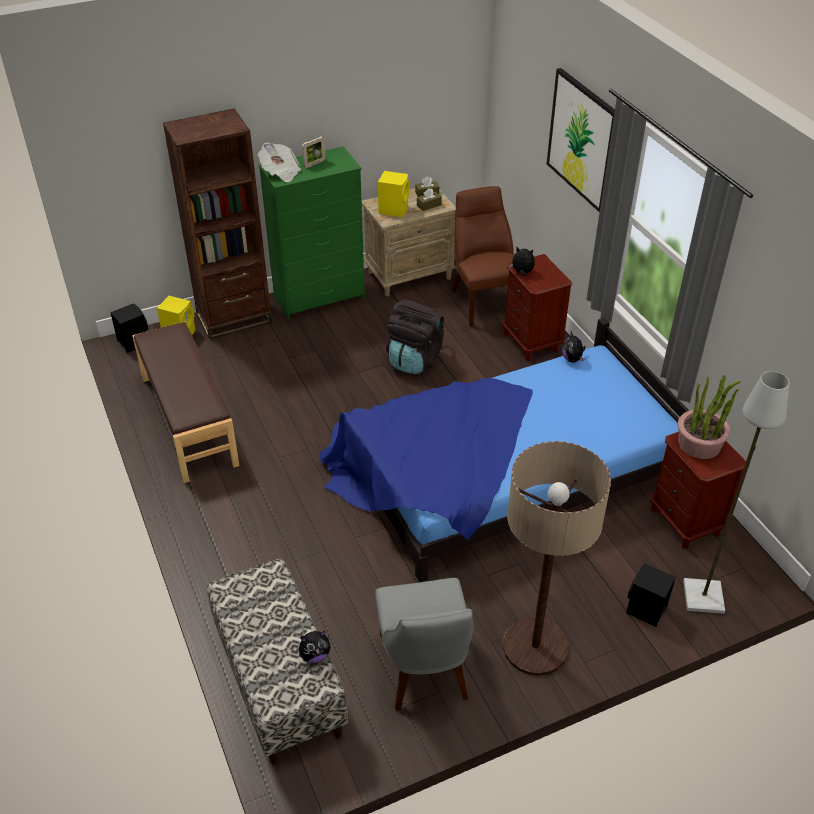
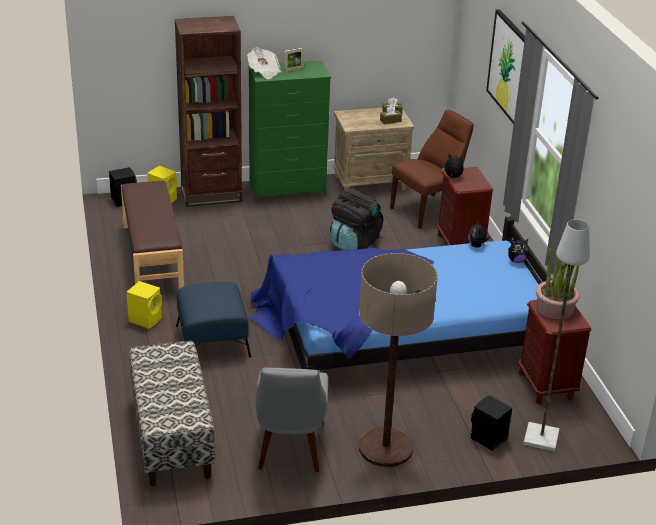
camera: 10 degrees right, 10 degrees down
(290, 528) = (212, 341): none -> blue ottoman
(315, 655) = (198, 402): plush toy -> plush toy (516, 261)
(394, 209) = (359, 120): yellow speaker -> yellow speaker (146, 319)
(484, 301) = (429, 210): brown chair -> brown chair turned 60 degrees clockwise

